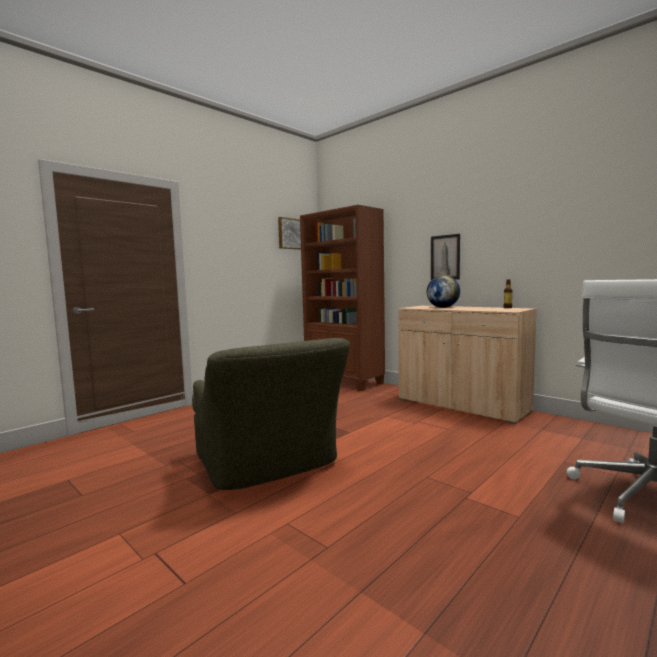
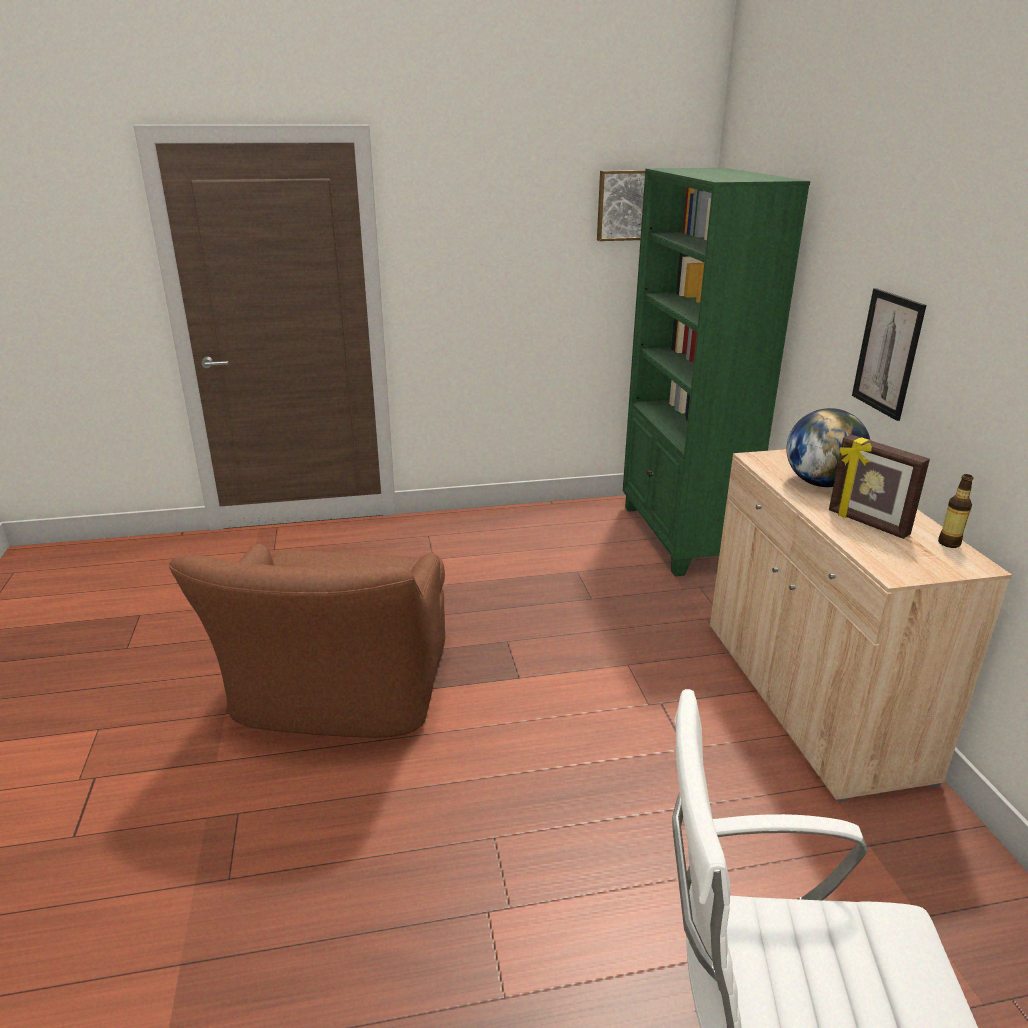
camera: 35 degrees right, 20 degrees up
(269, 465) = (338, 695): green armchair -> brown armchair
(344, 381) = (680, 537): brown bookcase -> green bookcase
(478, 308) = (867, 523): none -> picture frame

